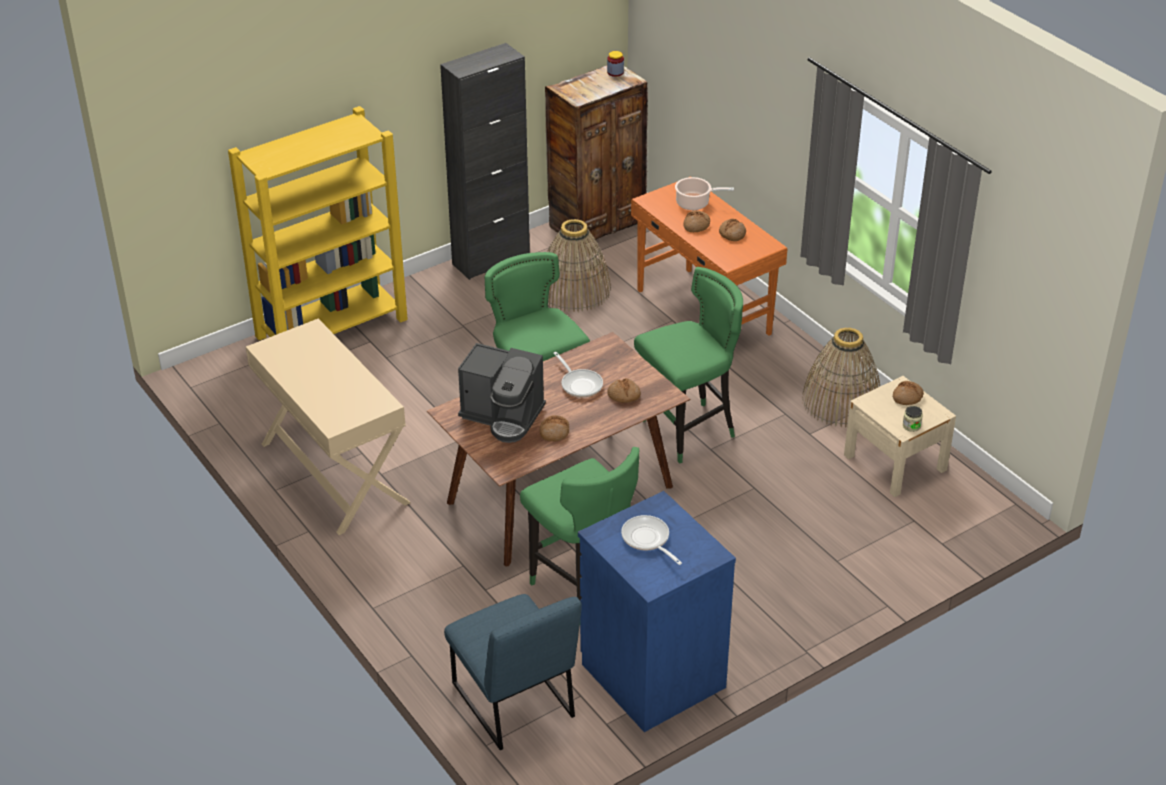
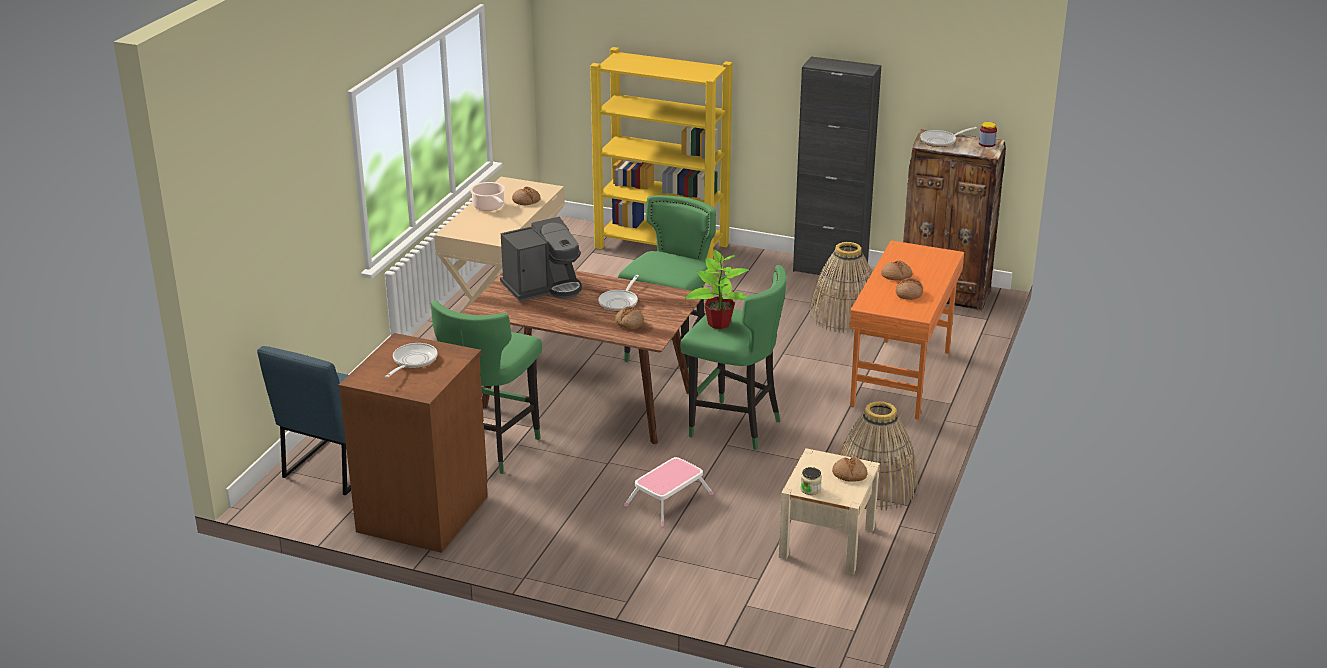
camera: 55 degrees right, 10 degrees down
(503, 416) = (543, 287): coffee machine -> coffee machine turned 105 degrees counterclockwise
(554, 432) = (548, 312): bread -> bread (526, 201)
(583, 89) = (941, 141): none -> frying pan
(651, 675) = (422, 513): blue dresser -> brown dresser
(676, 348) = (718, 323): none -> potted plant
(695, 203) = (927, 265): cooking pot -> cooking pot (489, 207)
(763, 518) = (668, 499): none -> pink step ladder

